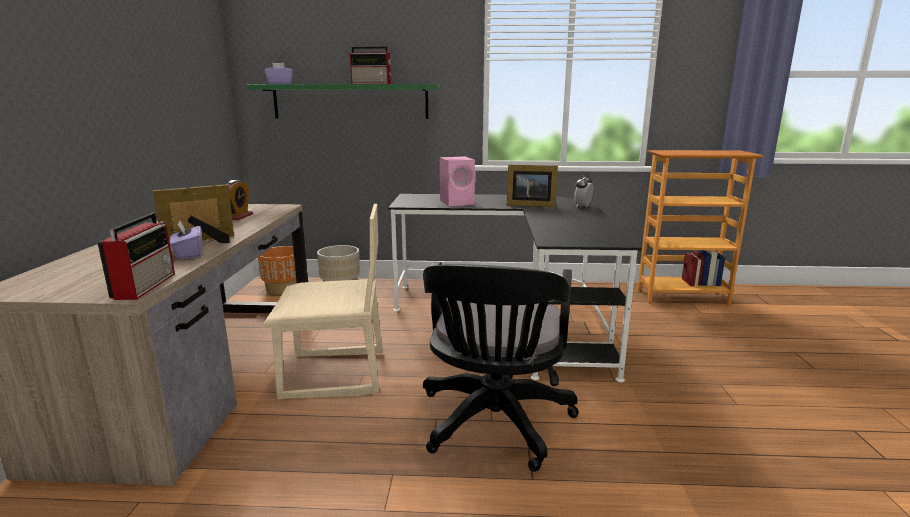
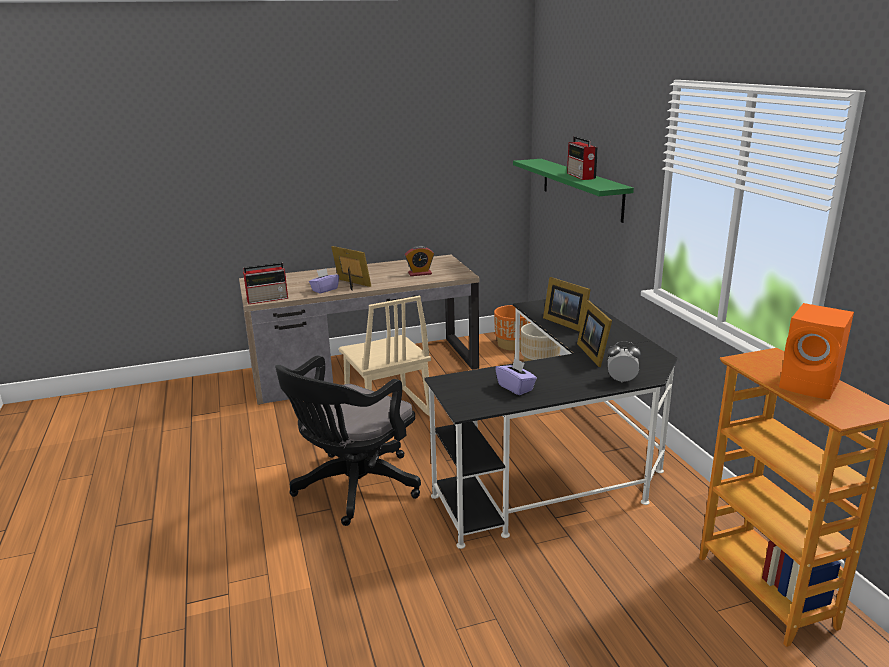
camera: 70 degrees right, 5 degrees up
(280, 84) = (540, 162): purple tissue box -> purple tissue box (516, 387)
(458, 202) = (565, 323): pink speaker -> picture frame
(494, 425) = (353, 489): black office chair -> black office chair turned 45 degrees counterclockwise
(706, 152) = (811, 385): none -> orange speaker

